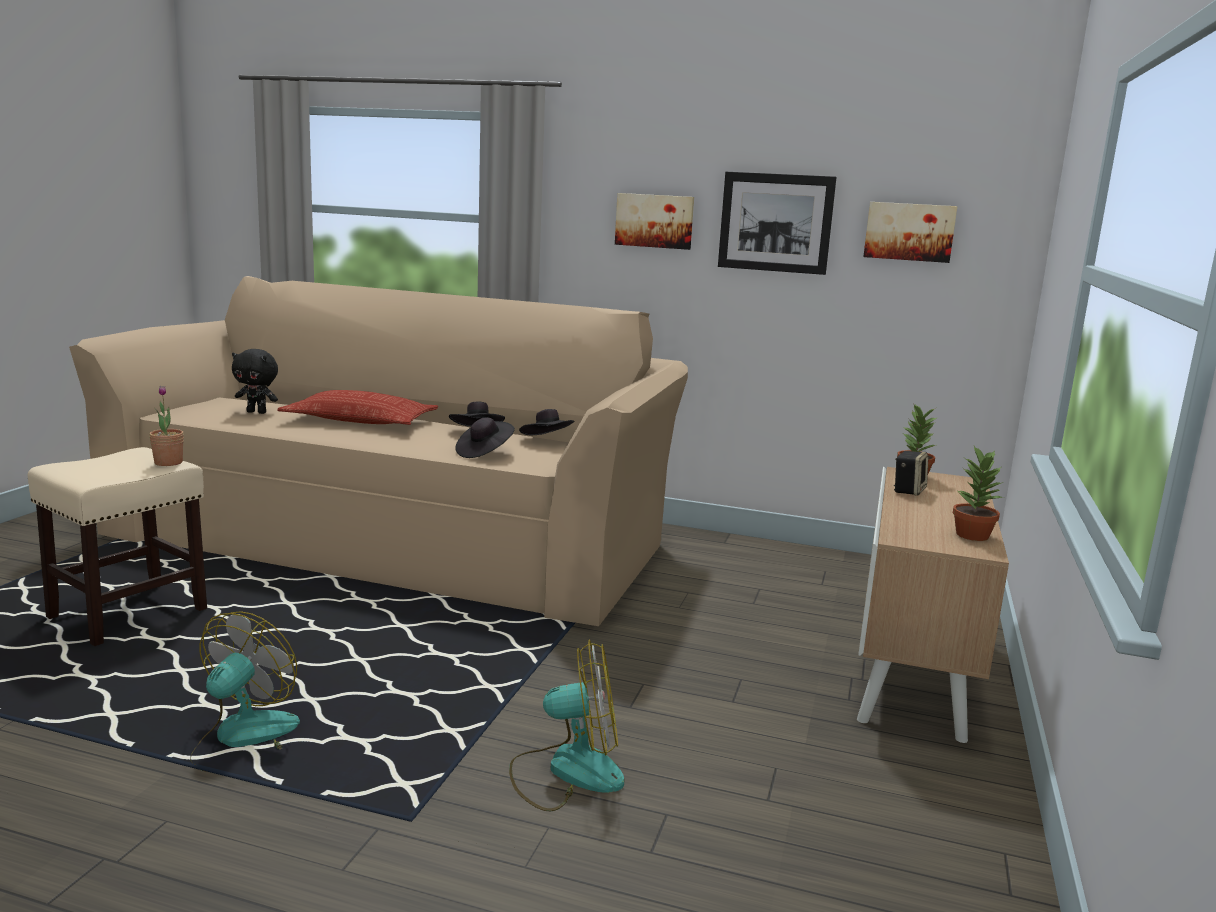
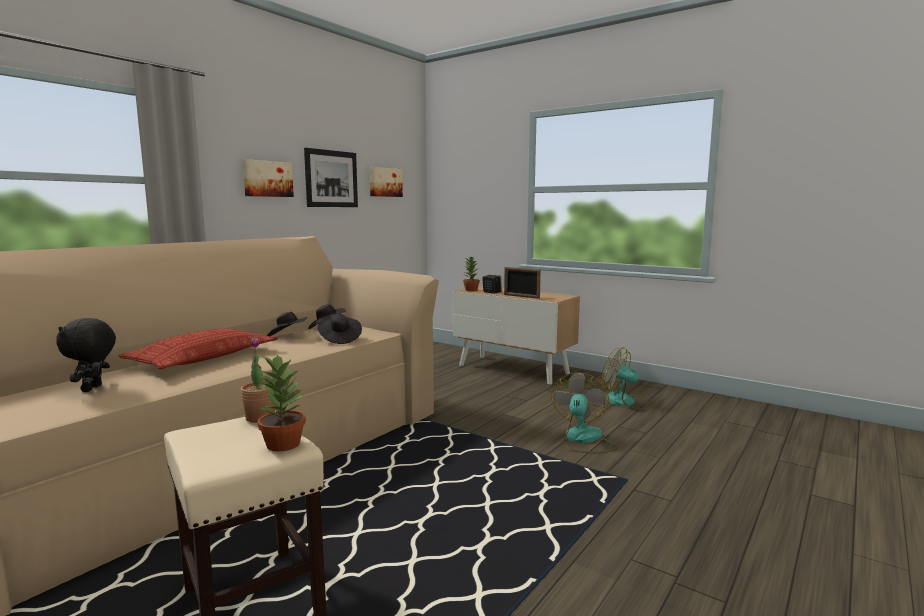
camera: 70 degrees left, 5 degrees down
(244, 741) = (535, 530): fan -> fan (627, 402)
(257, 412) = (93, 389): black plush toy -> black plush toy turned 150 degrees clockwise
(897, 513) = (521, 296): none -> picture frame
(972, 535) = (550, 294): potted plant -> potted plant (282, 444)

